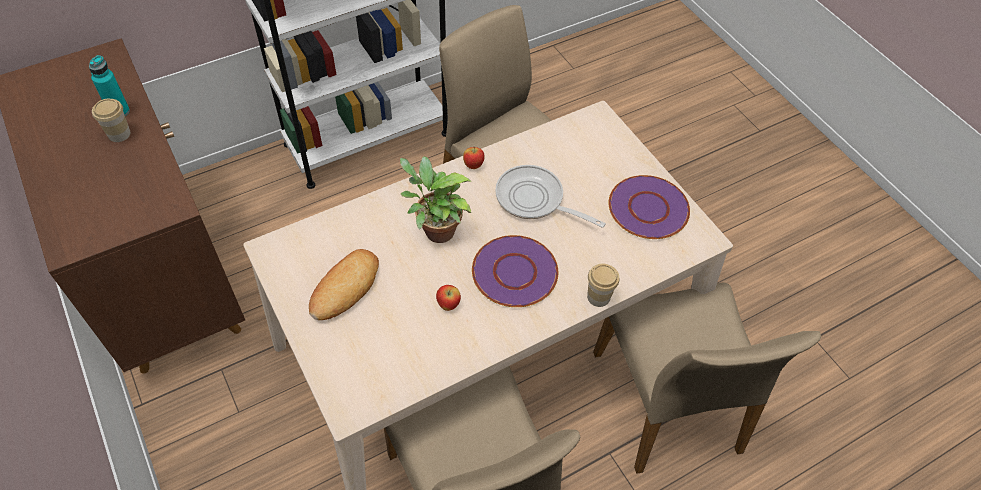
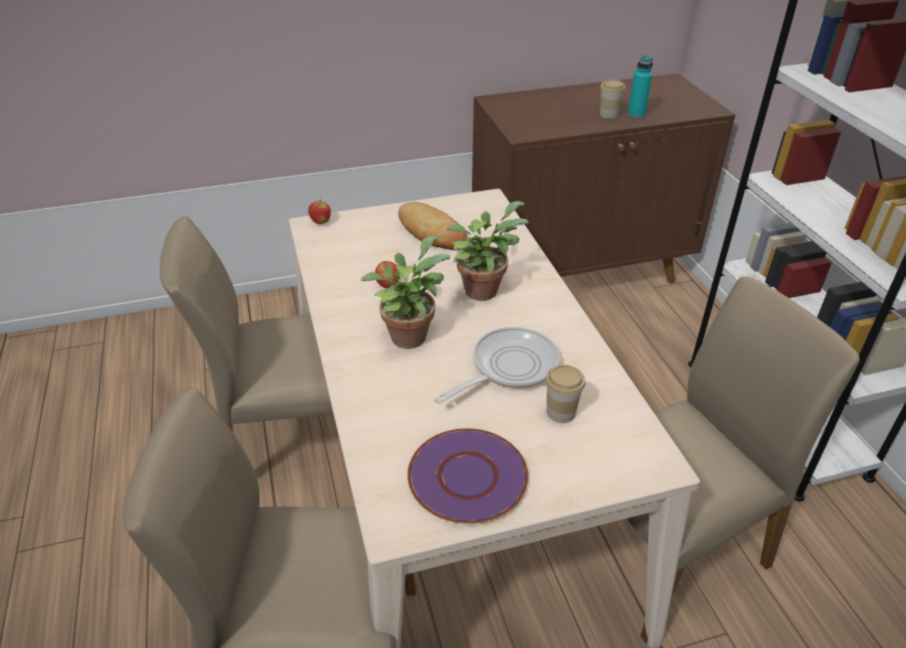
camera: 105 degrees right, 15 degrees down
(473, 165) = (573, 327): apple -> apple (321, 222)
(514, 272) = (409, 334): purple plate -> potted plant
(598, 297) = (348, 393): cup -> cup (561, 412)

